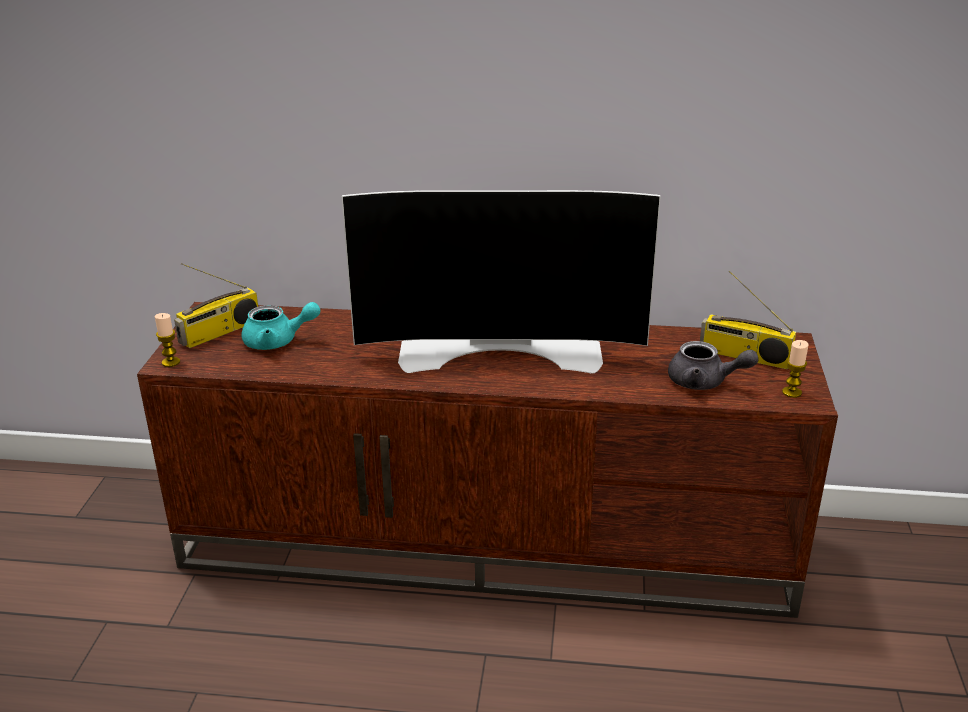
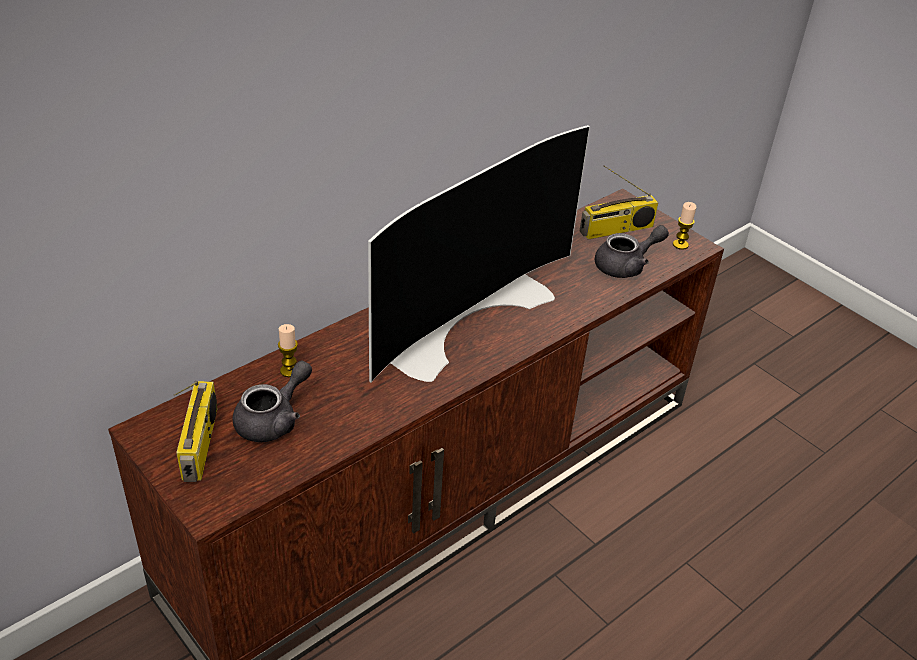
camera: 50 degrees left, 10 degrees up
(171, 362) = (210, 506): candle -> candle (289, 370)
(278, 341) = (274, 419): turquoise teapot -> grey teapot

